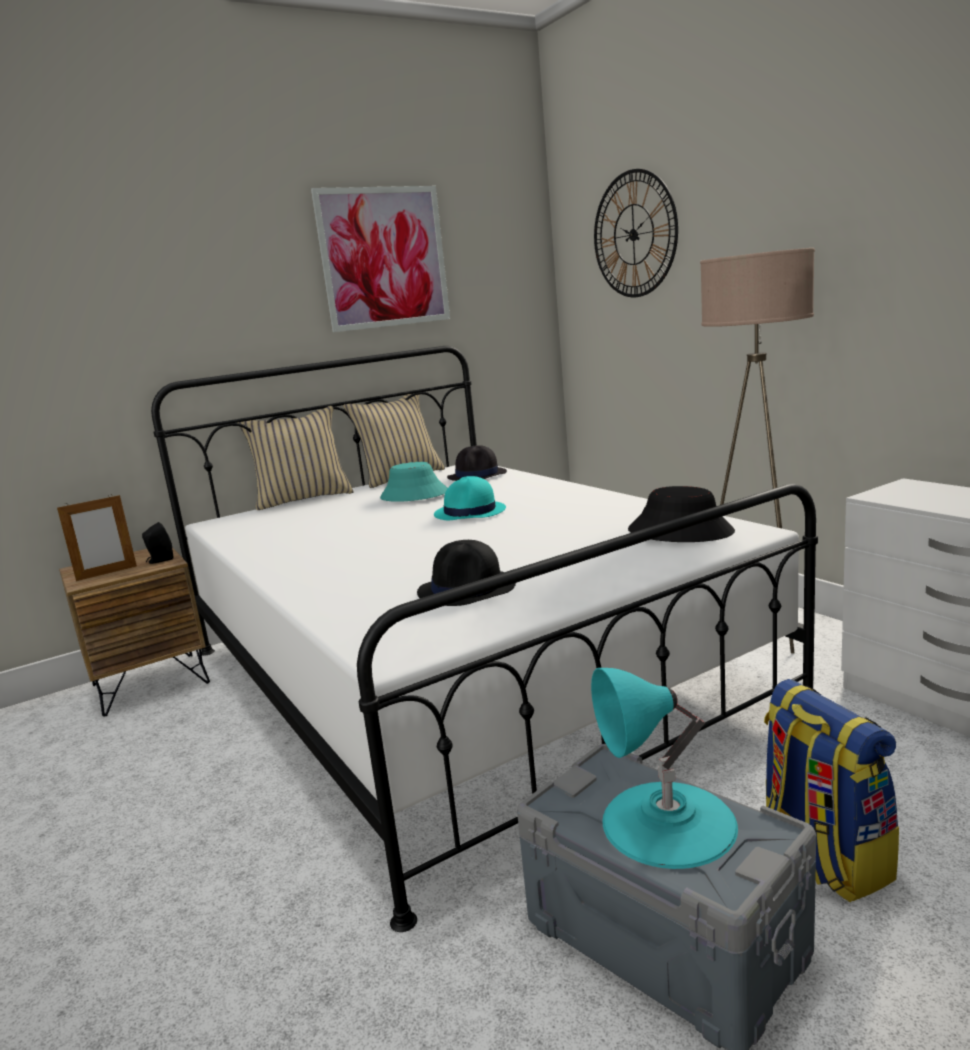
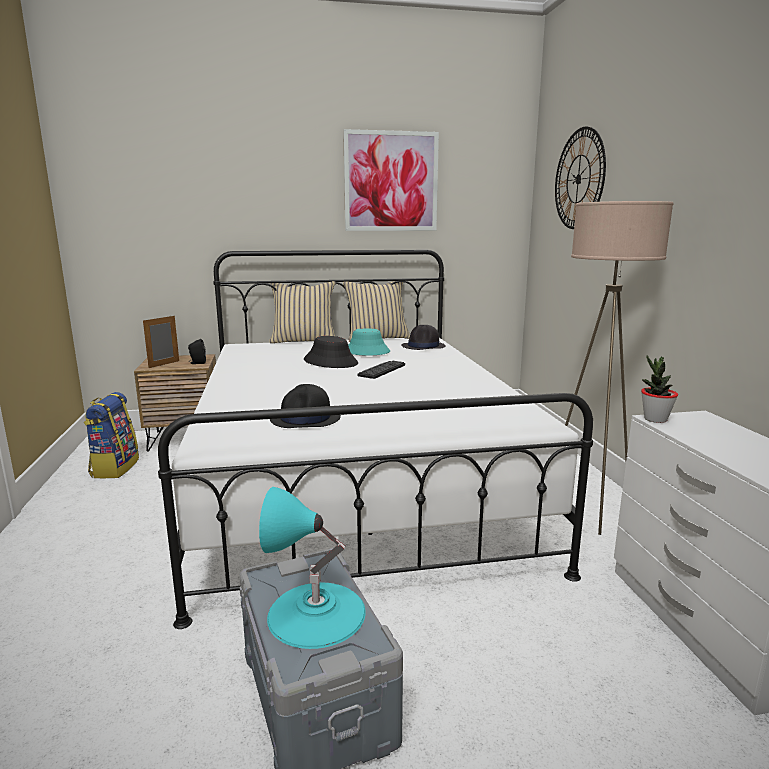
camera: 20 degrees right, 0 degrees up
(106, 573) = (164, 364): picture frame -> picture frame turned 135 degrees clockwise
(470, 512) = (382, 370): turquoise hat -> keyboard
(680, 531) = (493, 413): black hat -> black hat (331, 362)
(822, 857) = (473, 687): backpack -> backpack (114, 468)
(874, 496) = (655, 419): none -> potted plant

